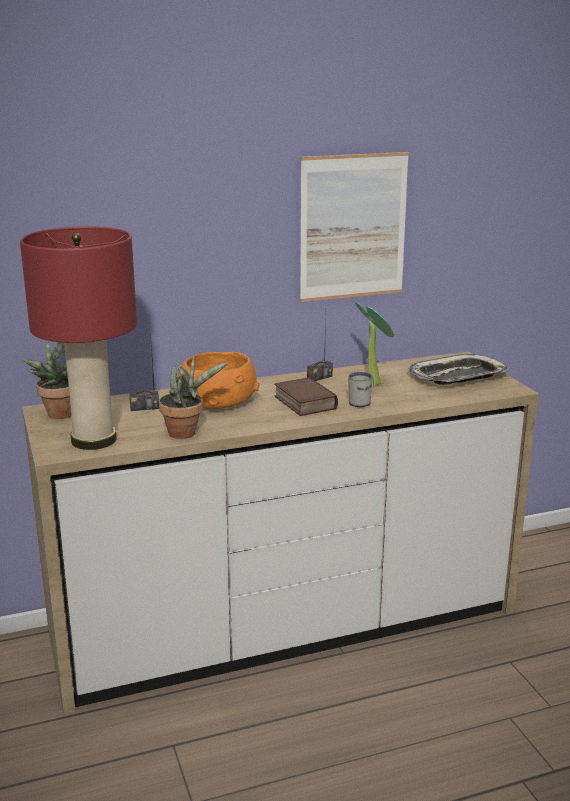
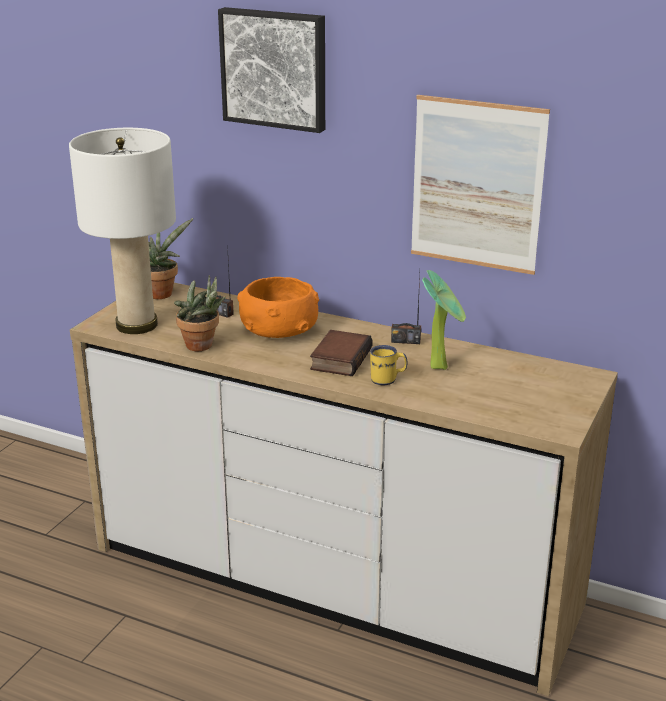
camera: 45 degrees right, 5 degrees up
(93, 440) = (136, 325): red table lamp -> white table lamp
(160, 152) = (275, 68): none -> picture
(362, 402) = (388, 380): white mug -> yellow mug
(457, 377) = (535, 394): tray -> none

